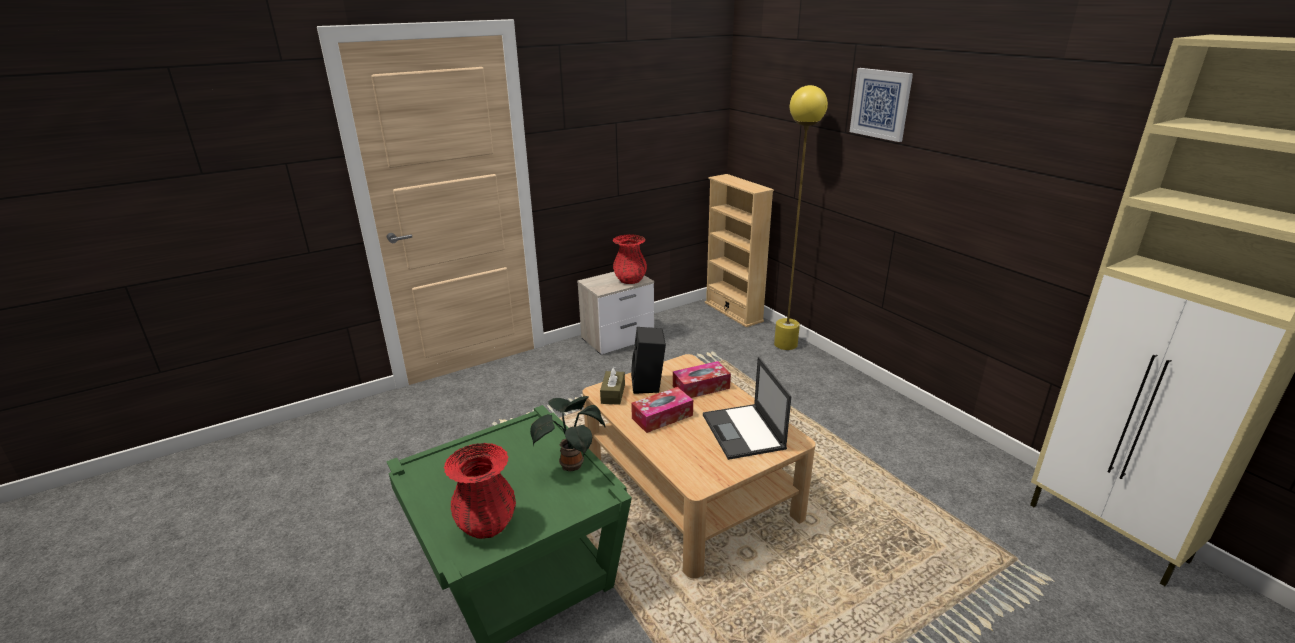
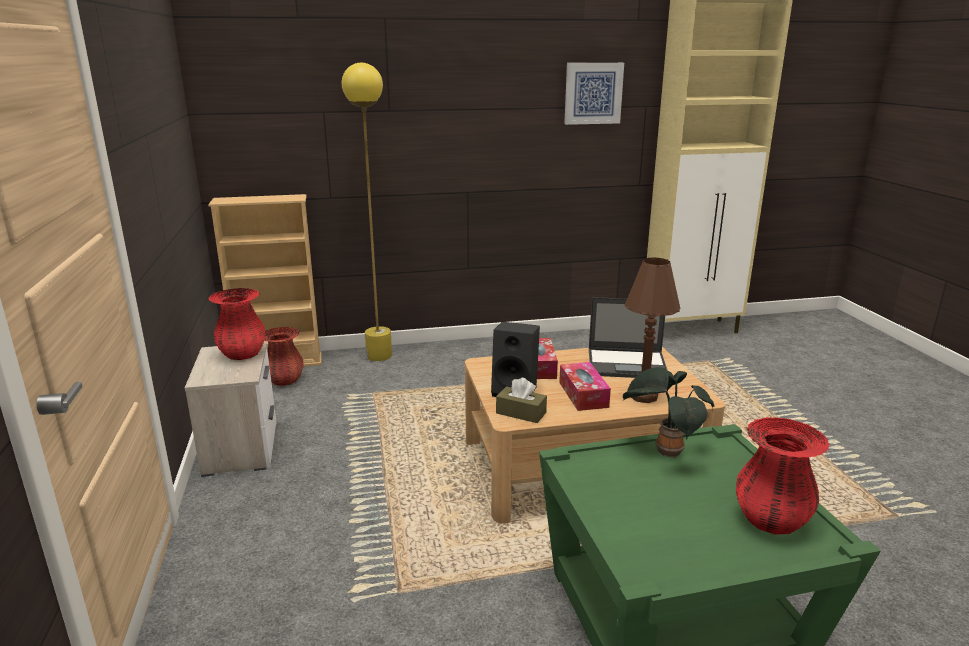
camera: 70 degrees left, 5 degrees down
(680, 448) = (643, 396): none -> brown table lamp
(710, 323) = (285, 380): none -> red vase
(881, 104) = (430, 74): picture -> picture (593, 93)

